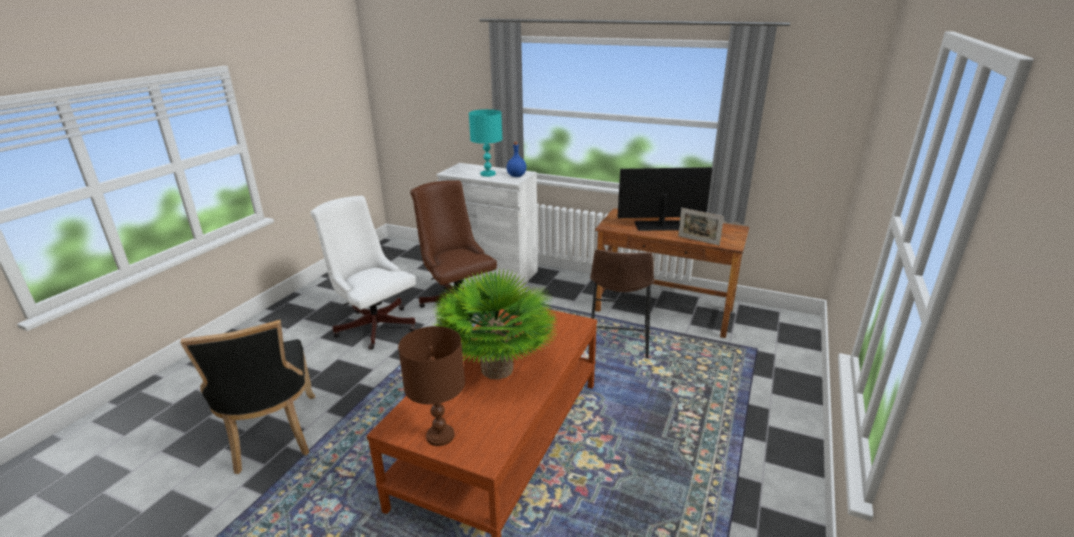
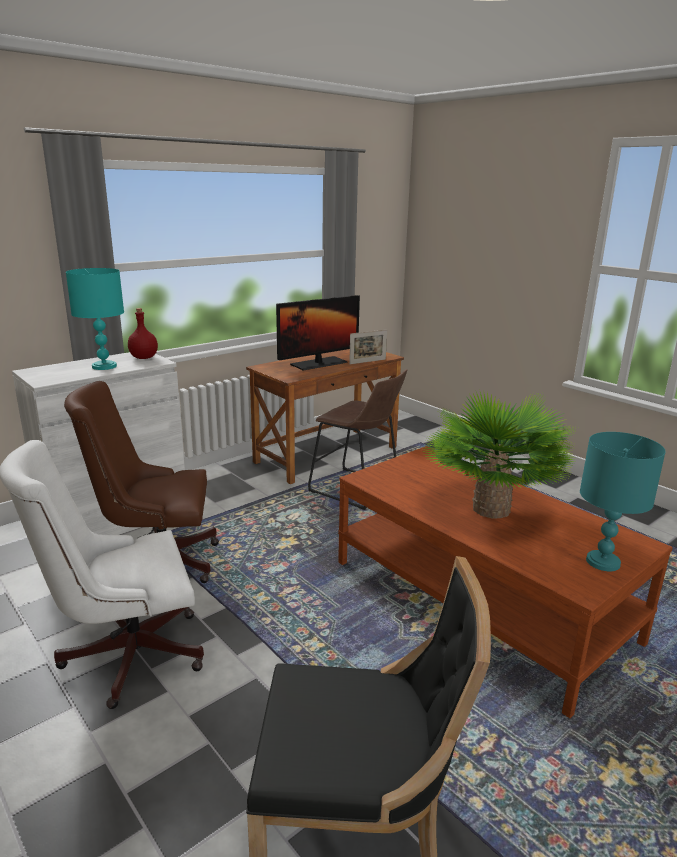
camera: 65 degrees left, 5 degrees down
(440, 435) = (602, 562): brown table lamp -> turquoise table lamp
(516, 176) = (143, 358): blue bottle -> red bottle
(660, 226) = (319, 363): monitor -> monitor turned 150 degrees counterclockwise

